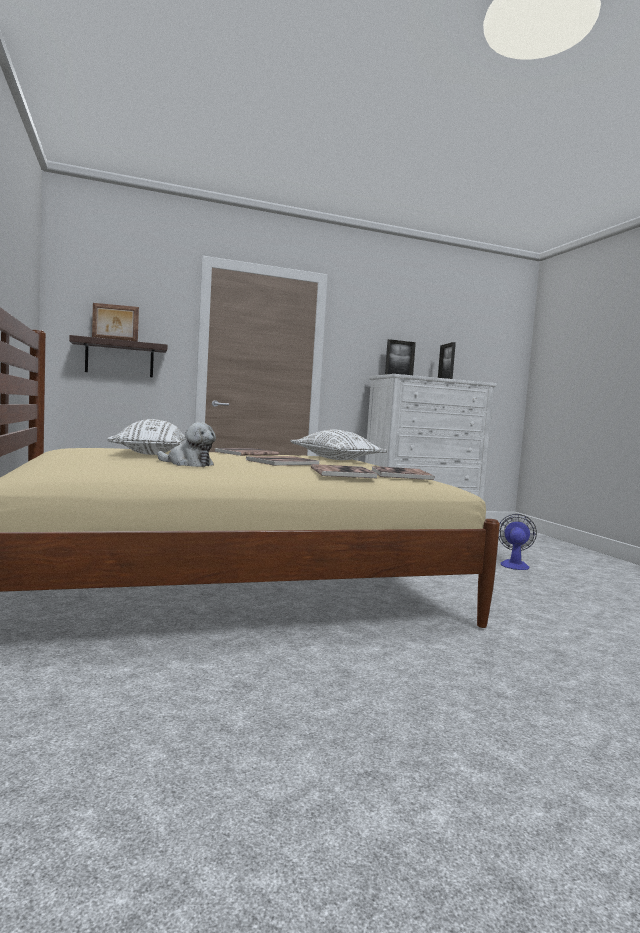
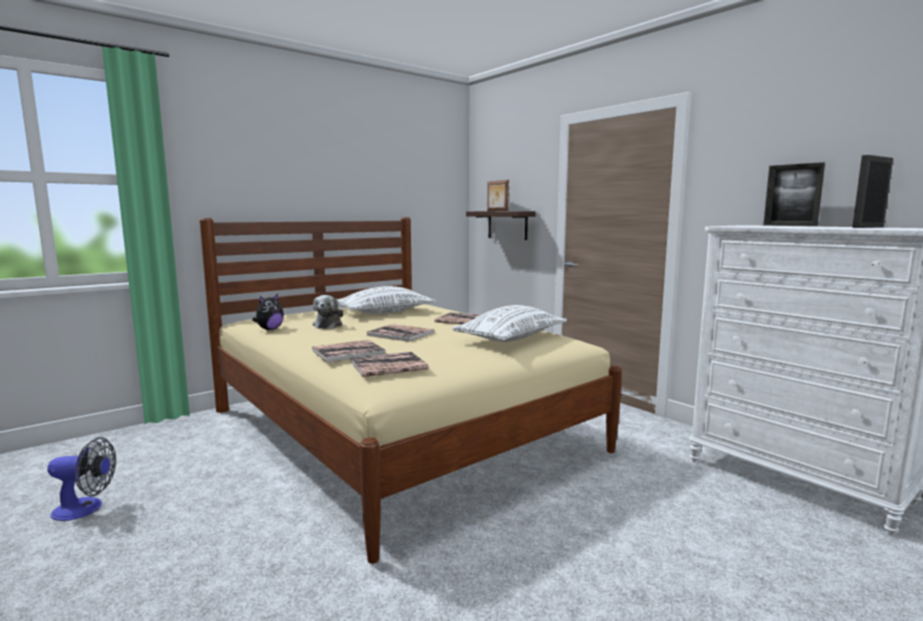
camera: 70 degrees right, 5 degrees up
(154, 474) = (269, 329): none -> plush toy
(514, 564) = (735, 583): fan -> fan (85, 509)

